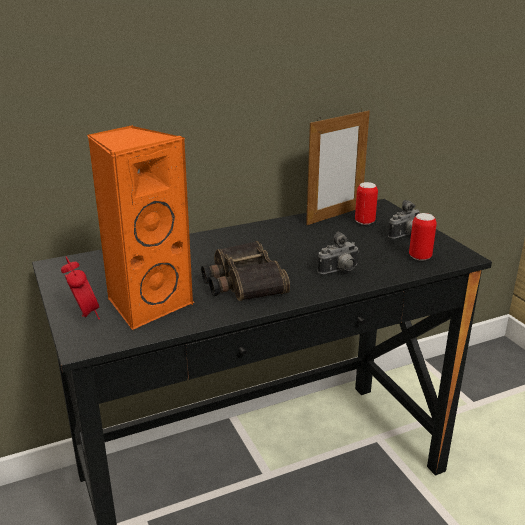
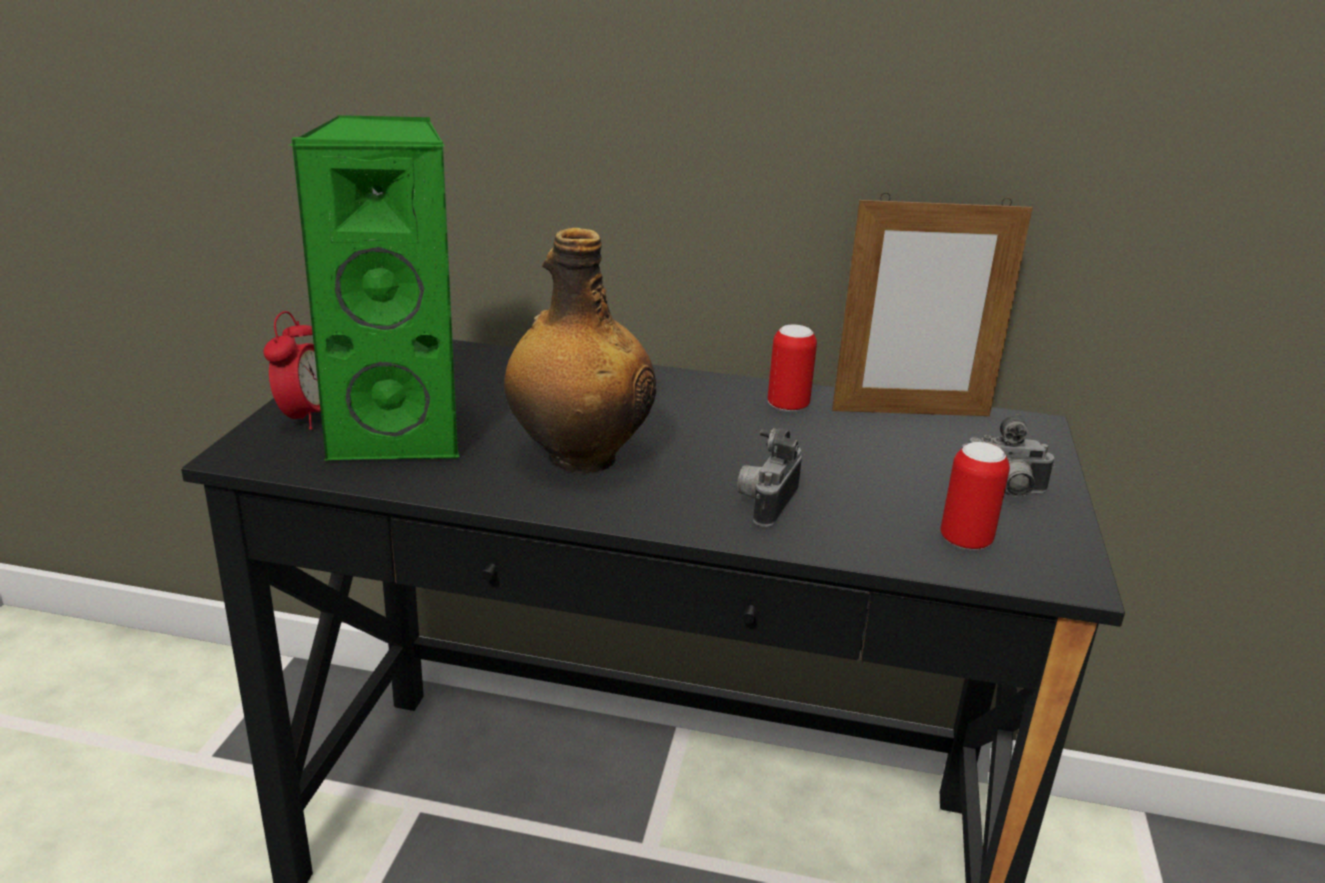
camera: 35 degrees right, 0 degrees up
(147, 304) = (400, 435): orange speaker -> green speaker
(242, 282) = (579, 457): binoculars -> bottle
(340, 271) = (766, 504): camera -> camera turned 105 degrees clockwise
(364, 222) = (952, 442): can -> can (787, 406)

